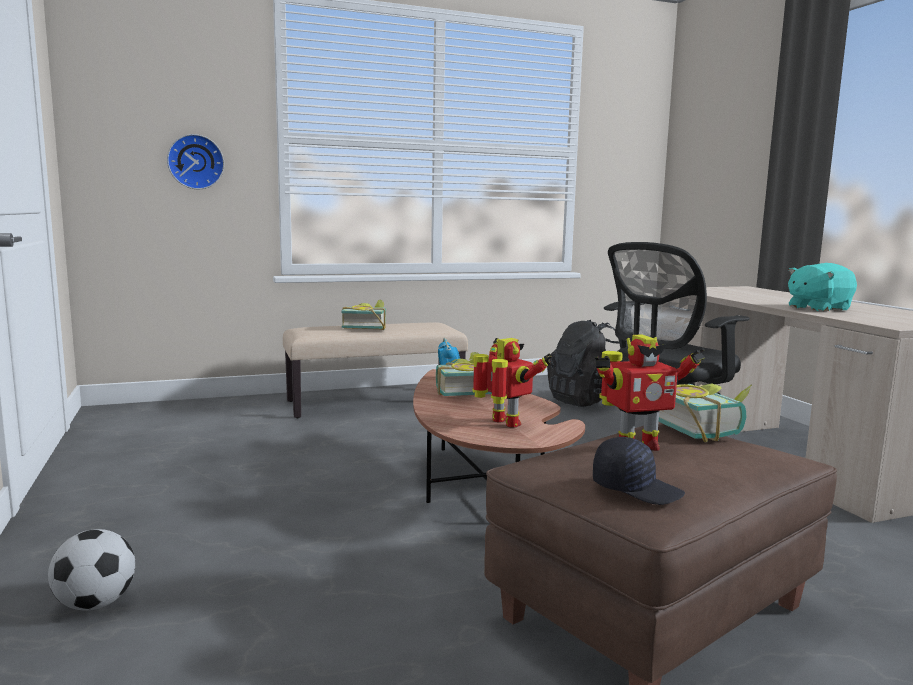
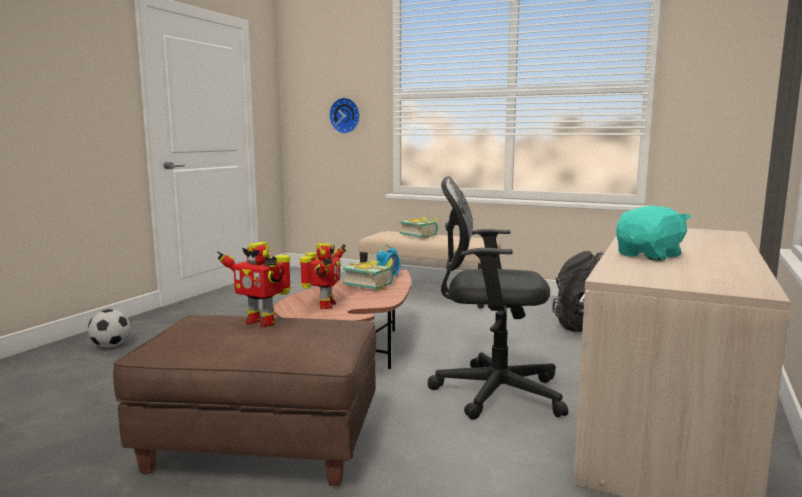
camera: 45 degrees right, 0 degrees up
(636, 488) = (179, 336): black cap -> none
(701, 429) = (336, 326): book -> none
(817, 308) = (650, 256): turquoise plush toy -> turquoise plush toy turned 120 degrees clockwise

